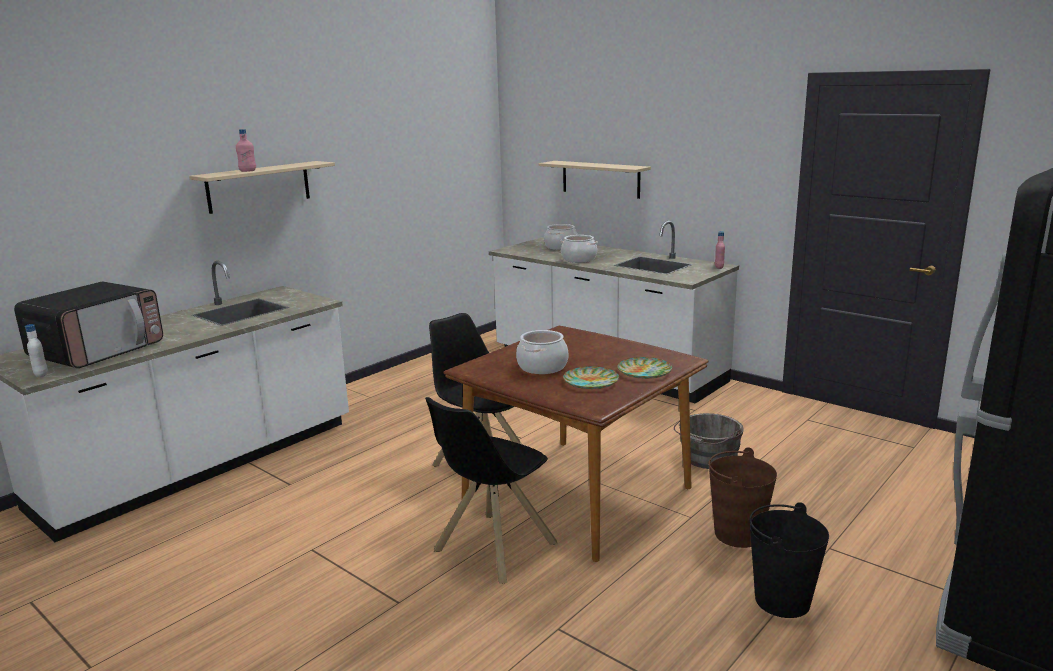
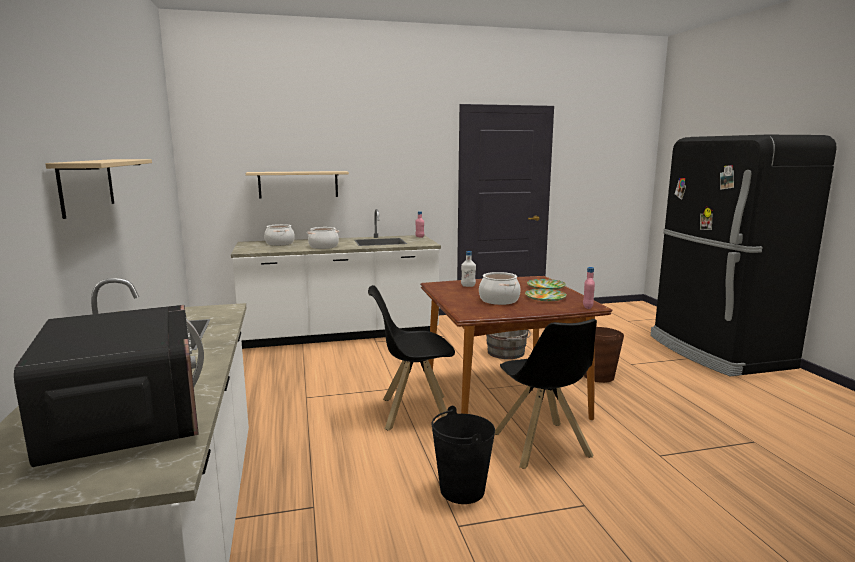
camera: 55 degrees left, 5 degrees down
(41, 375) = (150, 469): white bottle -> white bottle (468, 286)
(247, 171) = (106, 160): pink bottle -> pink bottle (587, 307)
(781, 600) = (670, 390): black bucket -> black bucket (461, 490)

